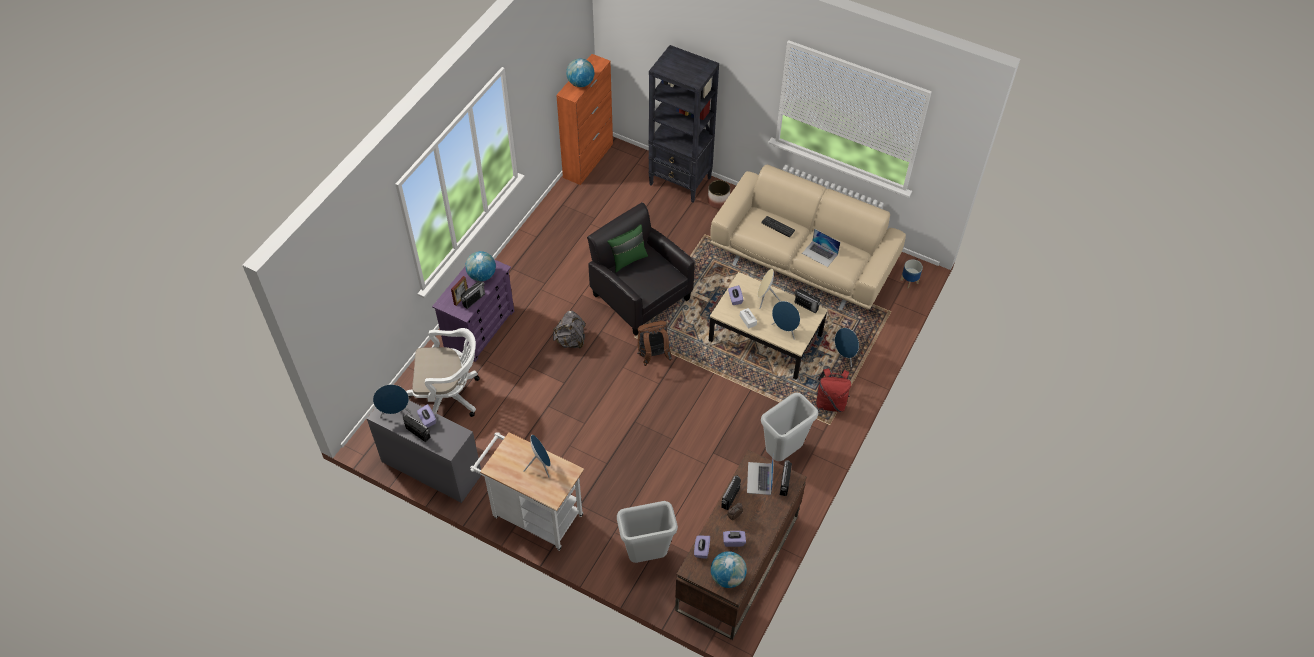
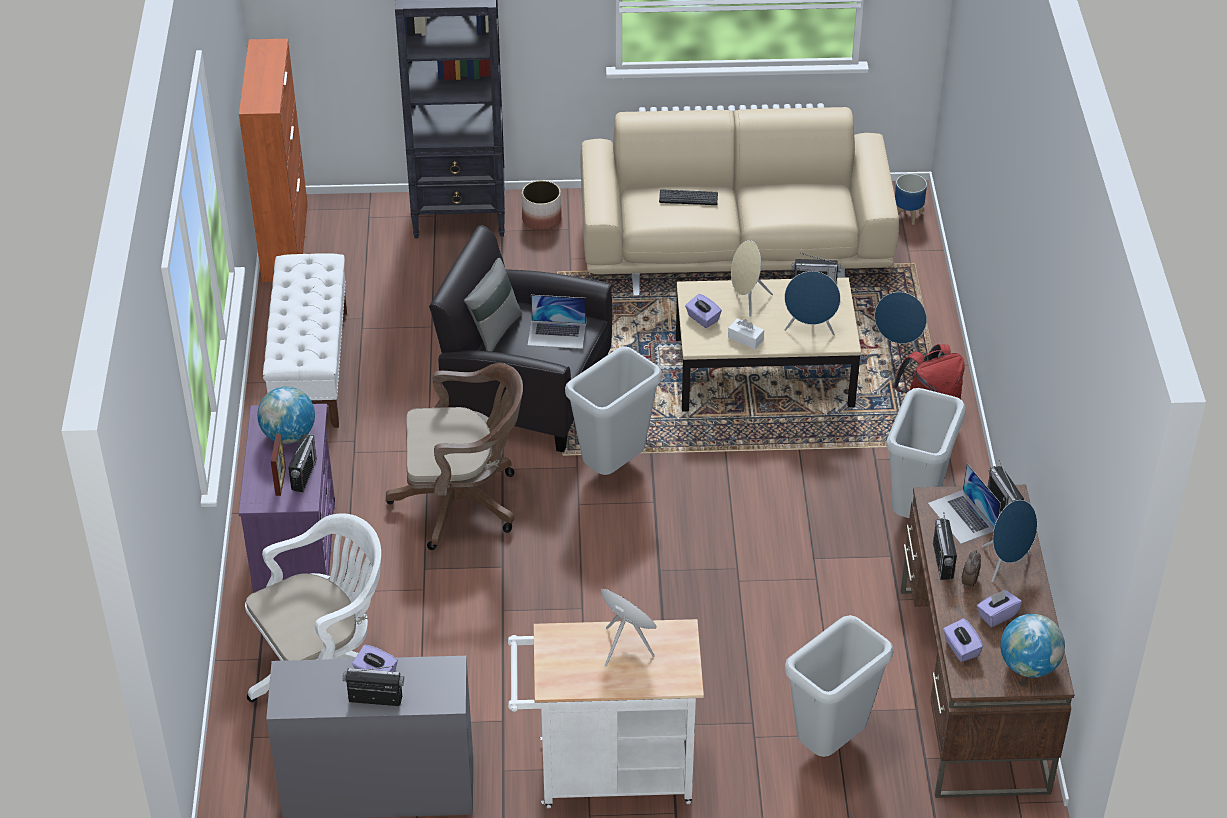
camera: 30 degrees left, 10 degrees down
(395, 412) = (310, 687): blue speaker -> blue speaker (1006, 564)
(552, 235) = (311, 368): none -> white bench
(570, 340) = (463, 502): grey backpack -> brown office chair
(580, 83) = (266, 84): globe -> none
(628, 259) = (494, 331): green pillow -> grey pillow
(653, 356) = (614, 468): brown backpack -> grey trash can
(820, 254) = (780, 208): laptop -> laptop (557, 334)

